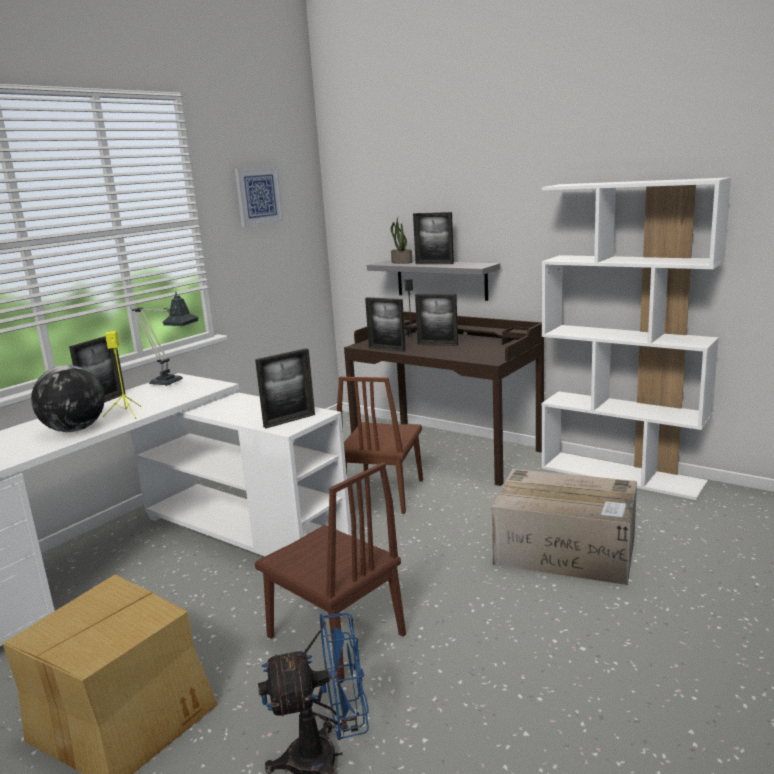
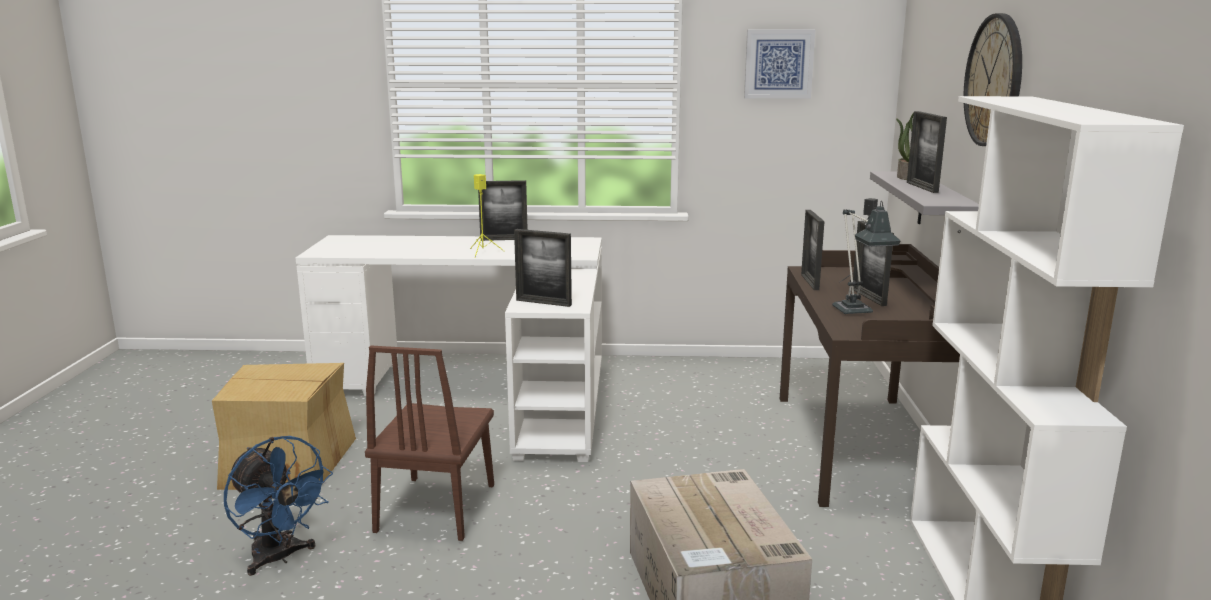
camera: 55 degrees right, 0 degrees up
(74, 430) = (435, 250): globe -> none
(172, 383) = (572, 242): table lamp -> table lamp (856, 313)
(383, 494) = (708, 445): brown chair -> none
(491, 182) = (994, 80): none -> wall clock

